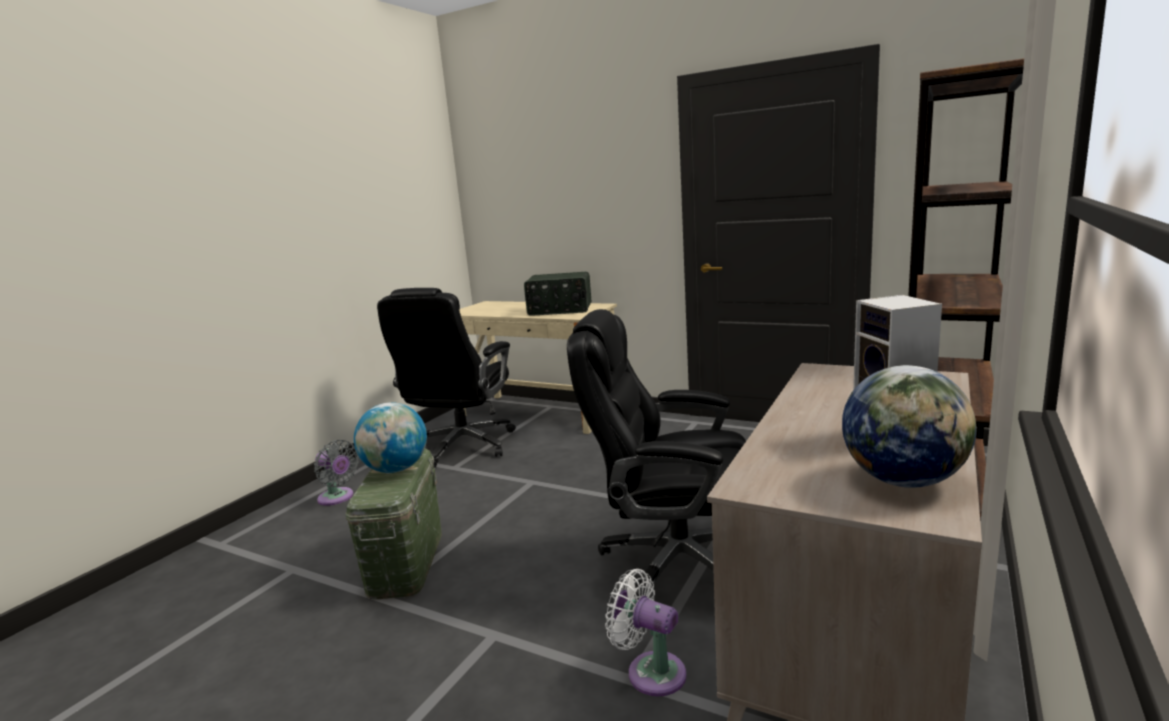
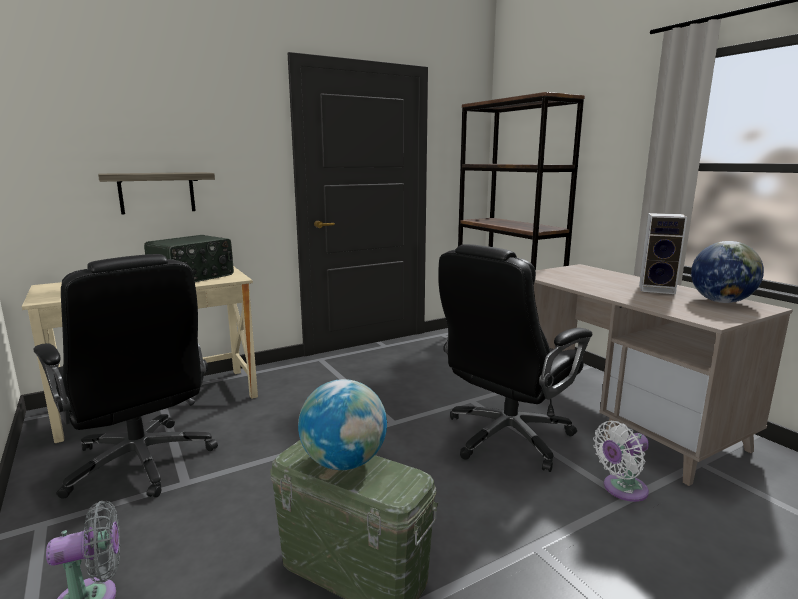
camera: 60 degrees left, 0 degrees up
(561, 231) = (157, 192): none -> shelf

